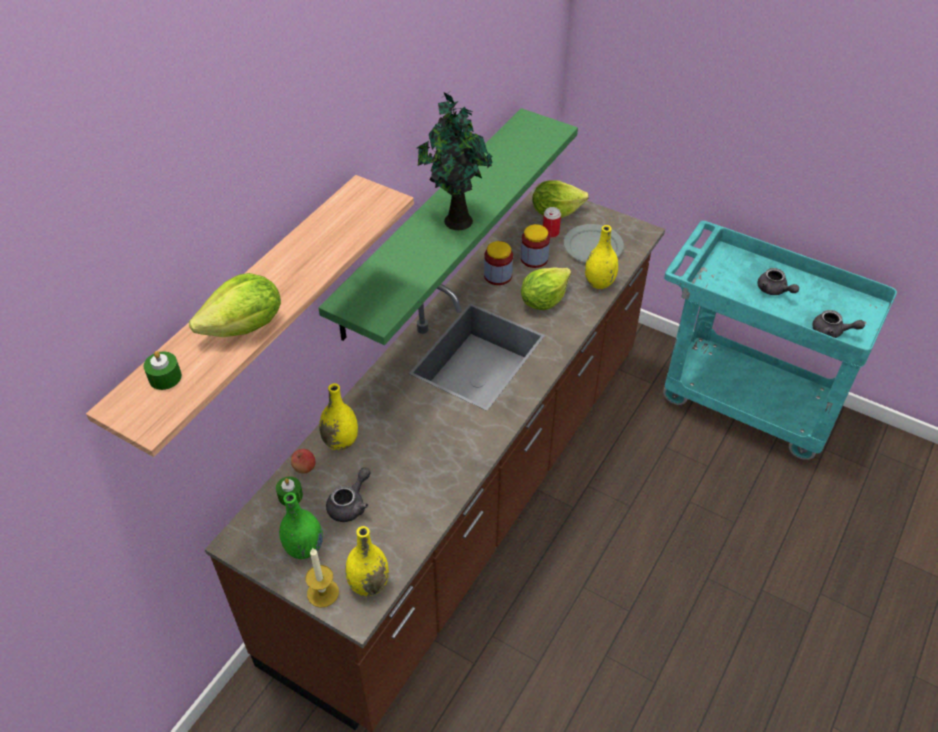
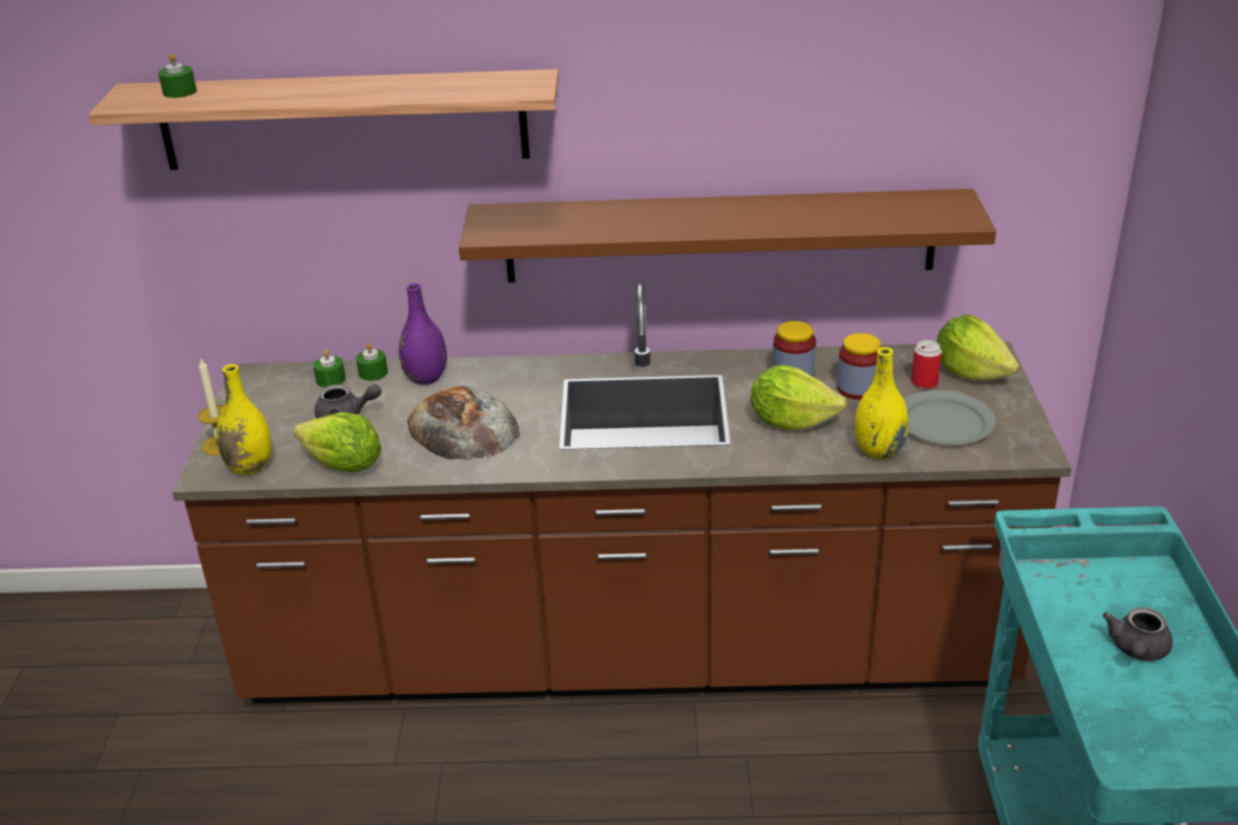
camera: 60 degrees right, 15 degrees down
(245, 327) = (271, 97): lettuce -> lettuce (344, 467)
(304, 468) = (373, 373): apple -> green candle
(304, 548) = (270, 413): green vase -> none
(341, 441) = (426, 378): yellow vase -> purple vase
(422, 447) = (463, 428): none -> bread
(431, 221) = (719, 236): green shelf -> brown shelf
(456, 220) = (697, 220): potted plant -> none
(832, 332) = (1126, 750): grey teapot -> none

